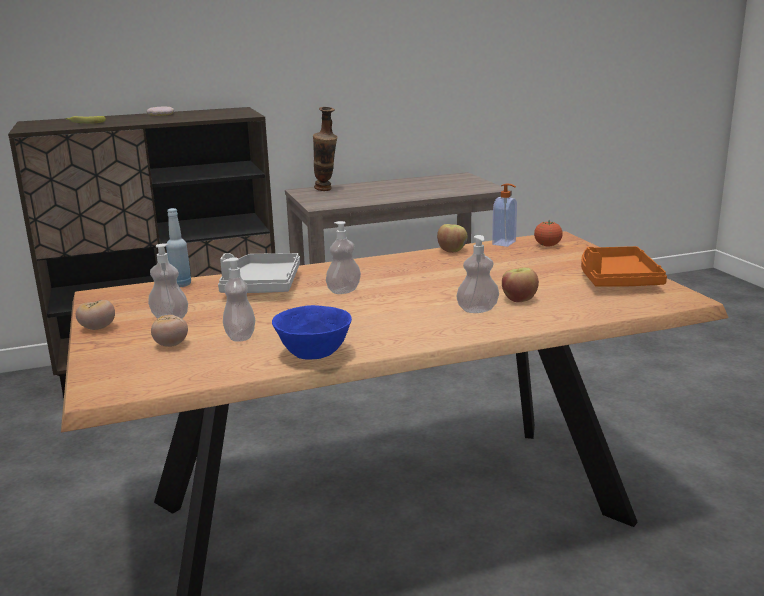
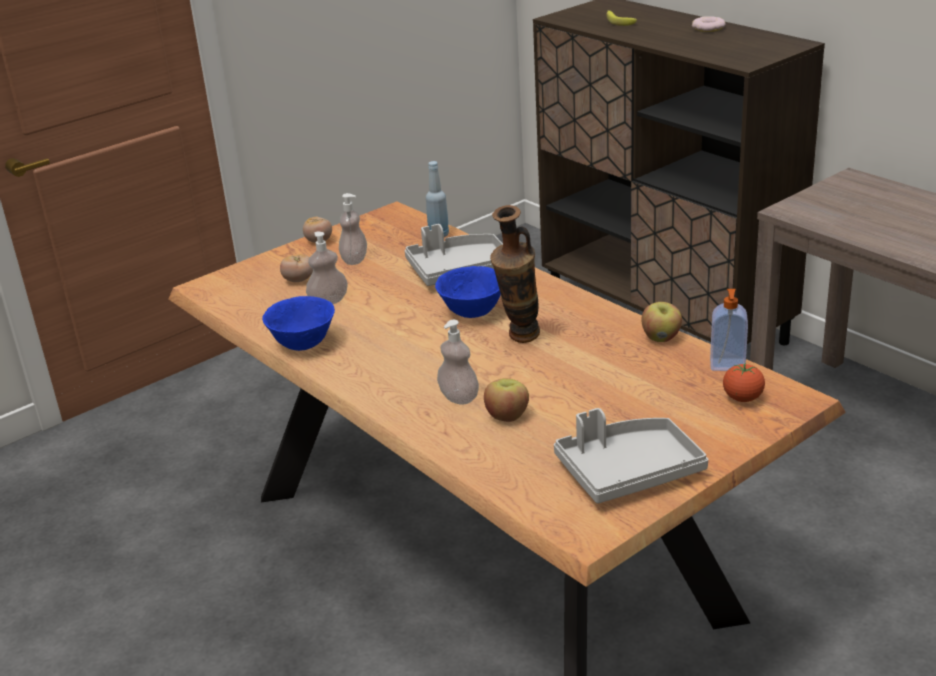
camera: 70 degrees right, 10 degrees up
(326, 190) = (873, 191): vase -> vase (519, 340)
(344, 291) = (471, 313): soap dispenser -> blue bowl
(616, 280) = (628, 471): orange tray -> grey tray

